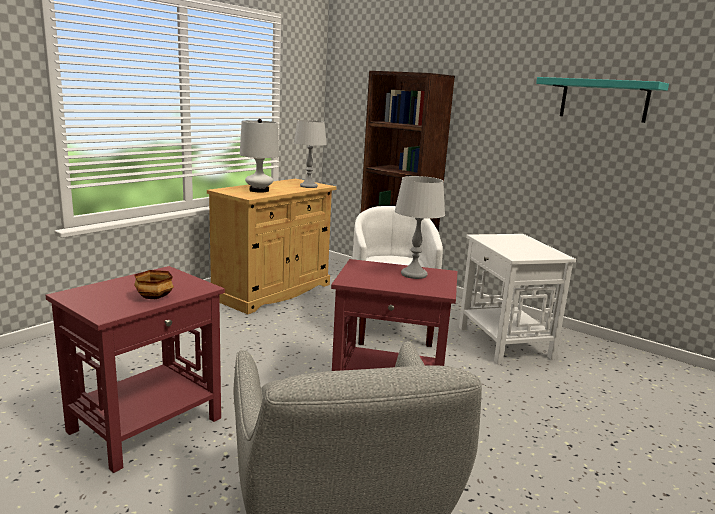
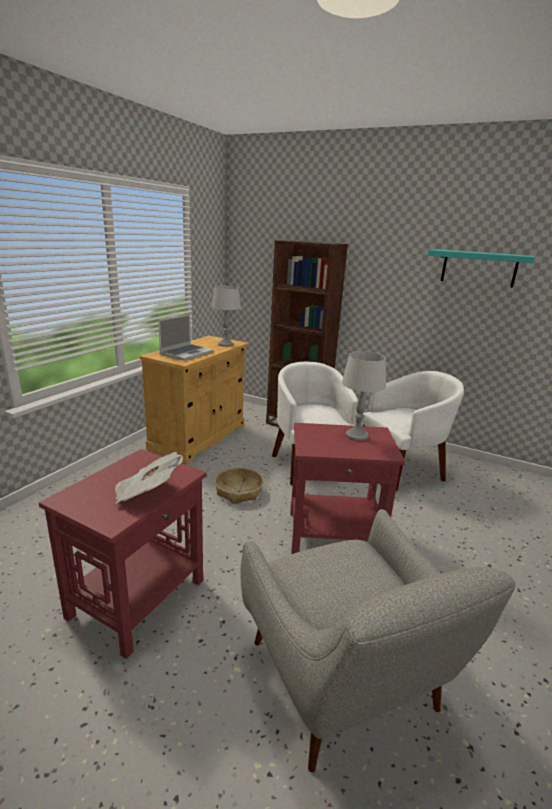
camera: 10 degrees left, 5 degrees up
(153, 297) = (147, 493): bowl -> newspaper
(259, 190) = (186, 353): white table lamp -> laptop
(296, 344) = (239, 491): none -> basket
(504, 342) = (402, 469): white side table -> white armchair

